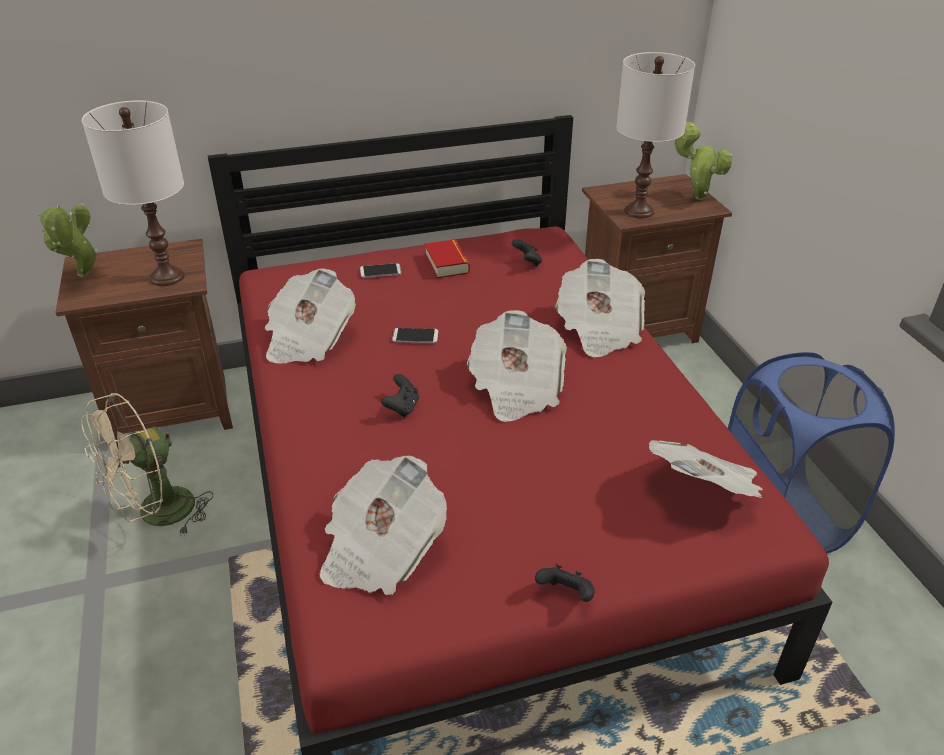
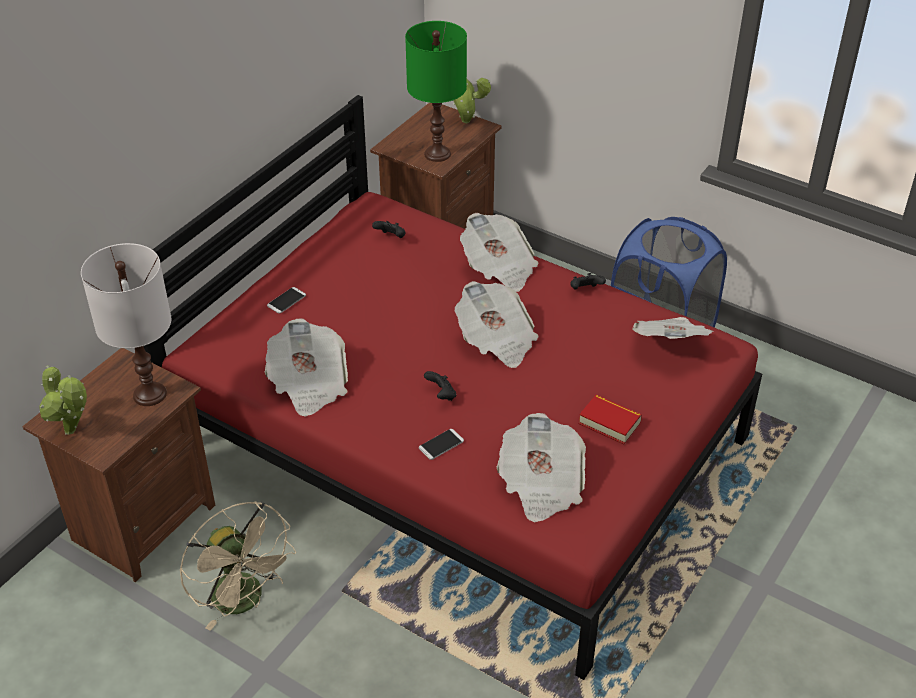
camera: 40 degrees left, 5 degrees up
(156, 515) = (245, 601): beige fan -> beige fan turned 45 degrees counterclockwise
(415, 336) = (382, 339): phone -> phone (441, 444)
(446, 264) = (329, 268): book -> book (609, 423)
(566, 594) = (662, 445): black game controller -> black game controller (585, 290)
(639, 211) = (437, 153): white table lamp -> green table lamp

